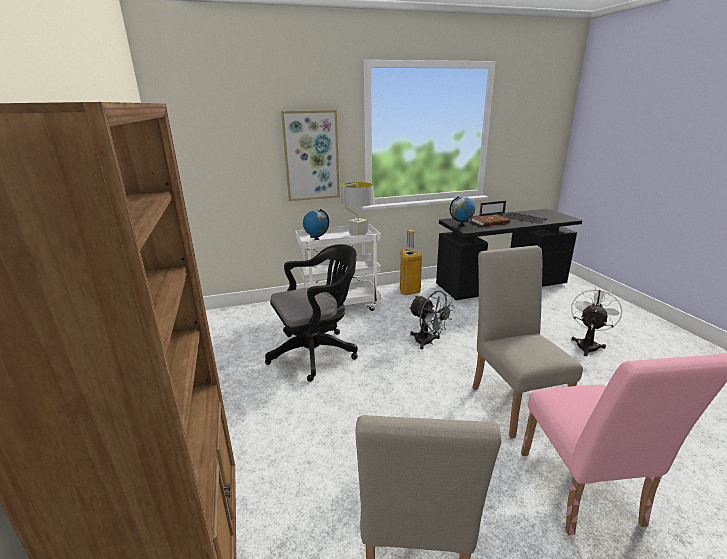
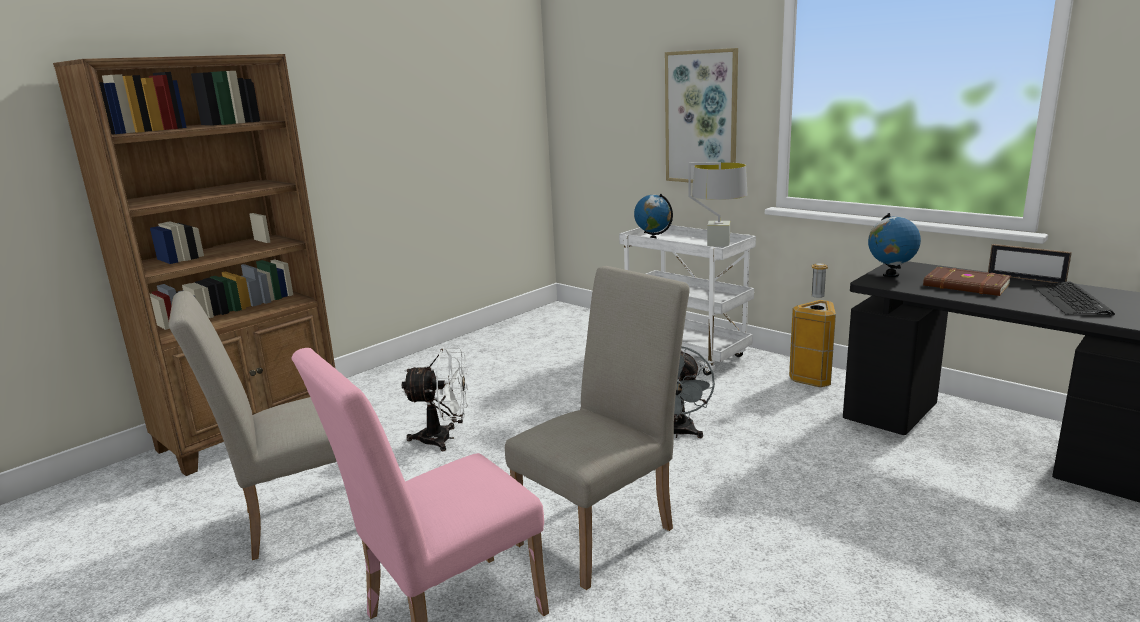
camera: 60 degrees right, 5 degrees down
(317, 352) = (562, 379): black office chair -> none
(587, 344) = (898, 585): white fan -> white fan (444, 439)

